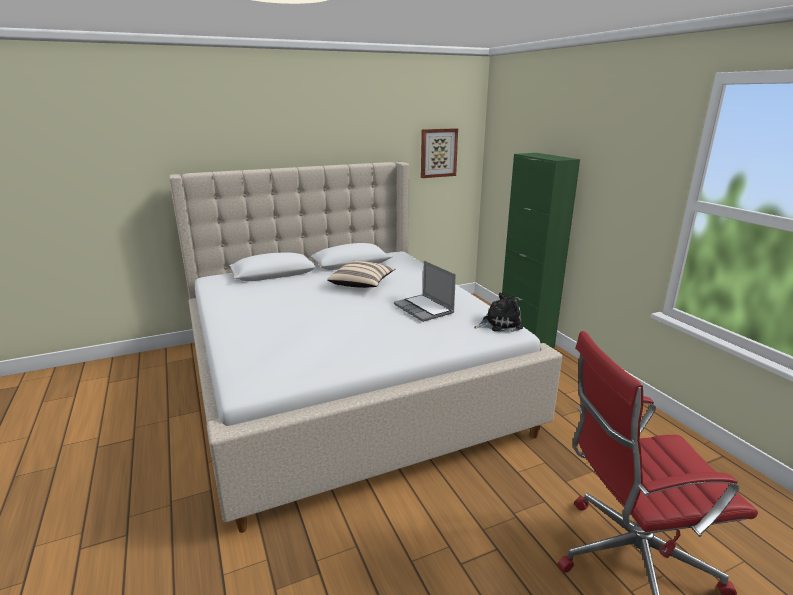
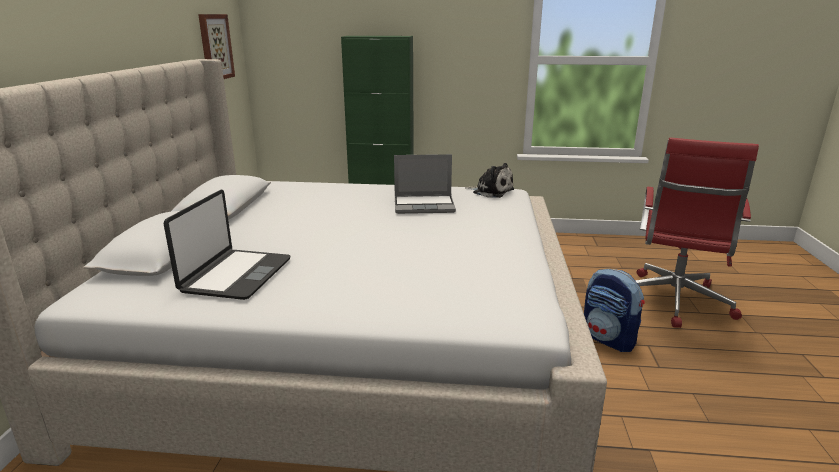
camera: 60 degrees left, 0 degrees up
(255, 295) = (236, 275): none -> laptop
(362, 284) = (311, 215): beige pillow -> none
(480, 515) = (608, 339): none -> backpack
(499, 324) = (491, 191): plush toy -> plush toy turned 105 degrees clockwise

